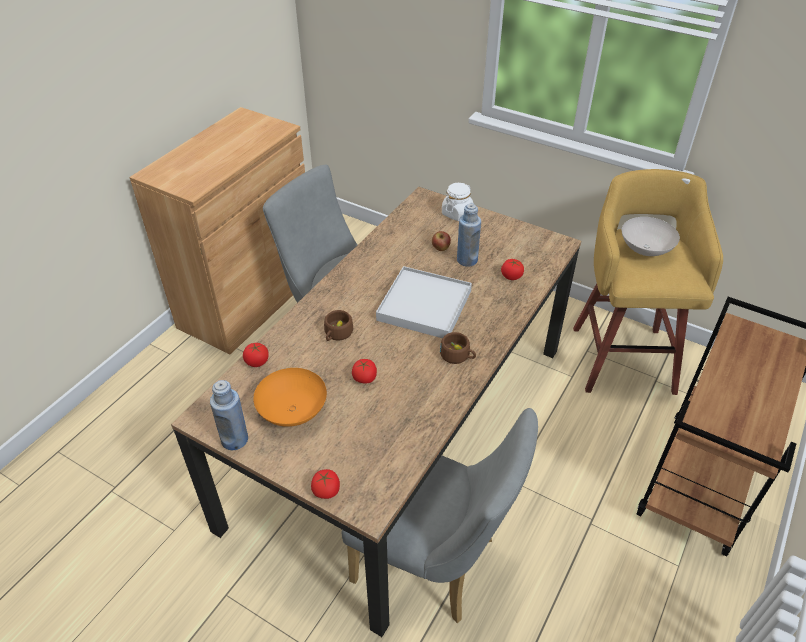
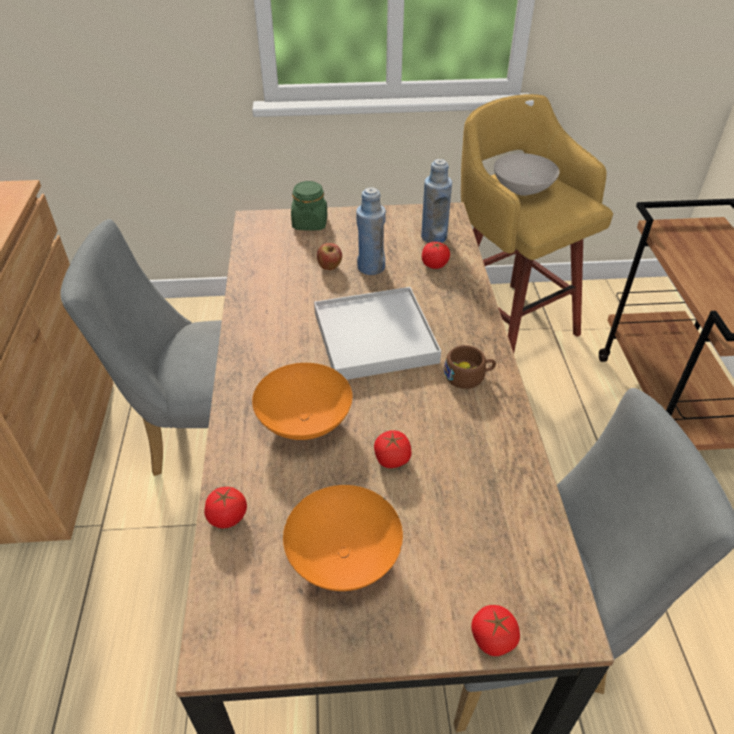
camera: 35 degrees left, 0 degrees up
(235, 439) = (299, 650): blue bottle -> blue bottle (434, 237)
(337, 334) = (303, 422): brown cup -> orange bowl
(457, 213) = (310, 223): white jar -> green jar

